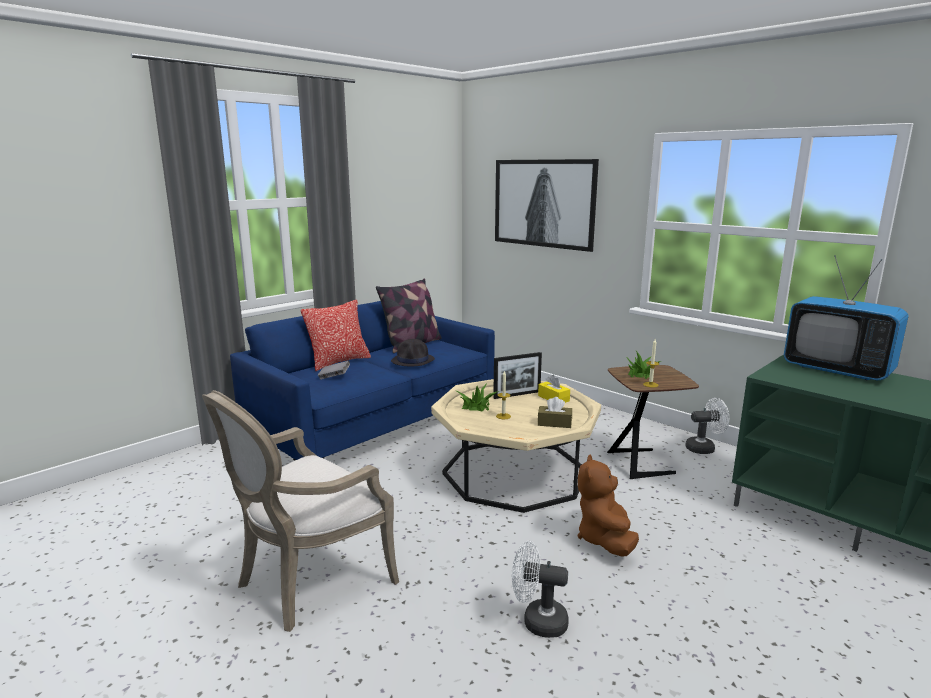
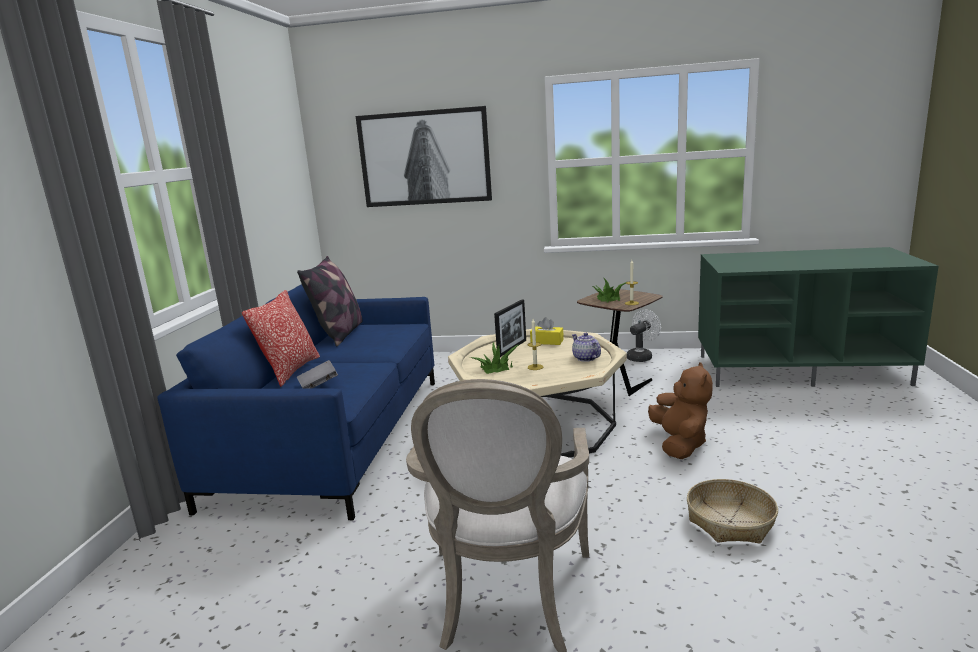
camera: 35 degrees left, 0 degrees up
(413, 360) = (374, 346): black hat -> none
(537, 621) = (730, 521): white fan -> basket
(554, 423) = (585, 358): brown tissue box -> teapot
(604, 539) = (680, 444): brown plush toy -> brown plush toy turned 150 degrees counterclockwise
(837, 370) = (752, 256): television -> none

